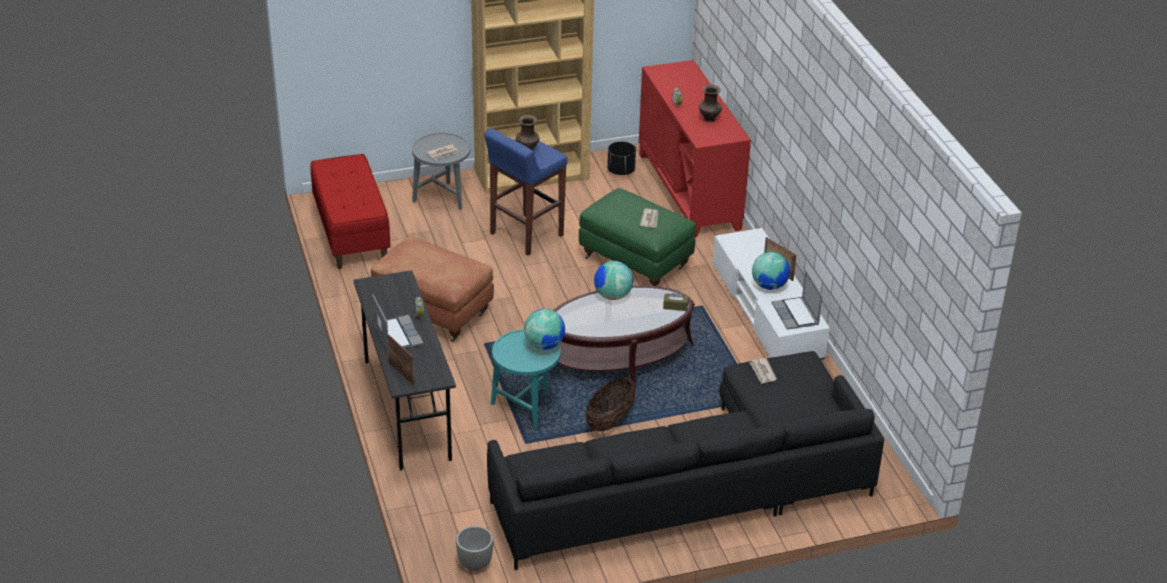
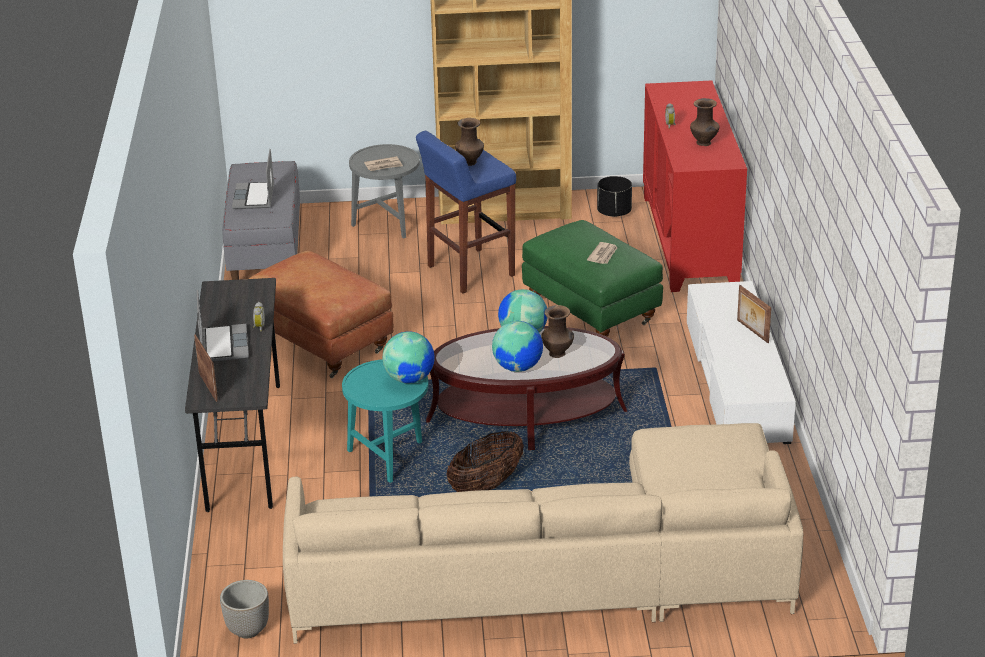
camera: 15 degrees right, 5 degrees down
(351, 233) = (265, 252): red bench -> grey bench
(646, 309) = (558, 354): none -> brown vase
(675, 306) = (597, 353): brown tissue box -> none
(697, 484) = (567, 571): black sofa -> beige sofa
(762, 372) = (678, 439): newspaper -> none
(769, 286) = (735, 346): globe -> globe (518, 367)
(796, 315) = (757, 382): laptop -> laptop (254, 197)

